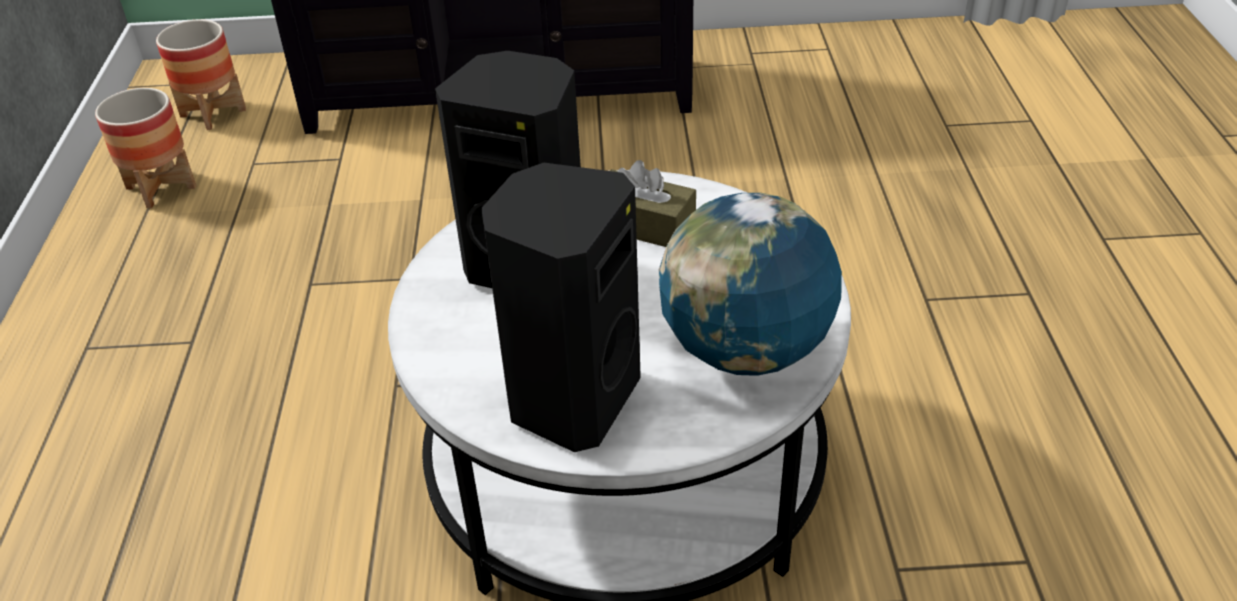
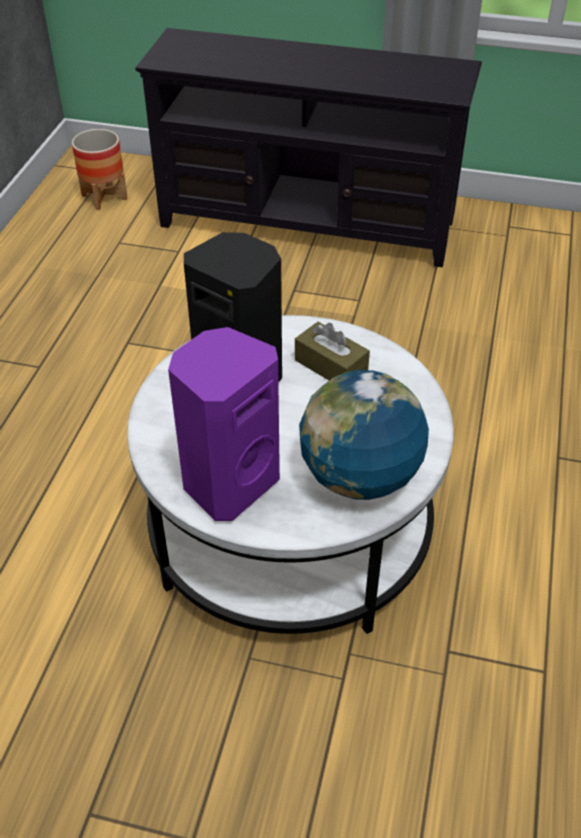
camera: 15 degrees right, 5 degrees up
(161, 187) = (53, 248): planter -> none
(570, 399) = (228, 483): black speaker -> purple speaker

